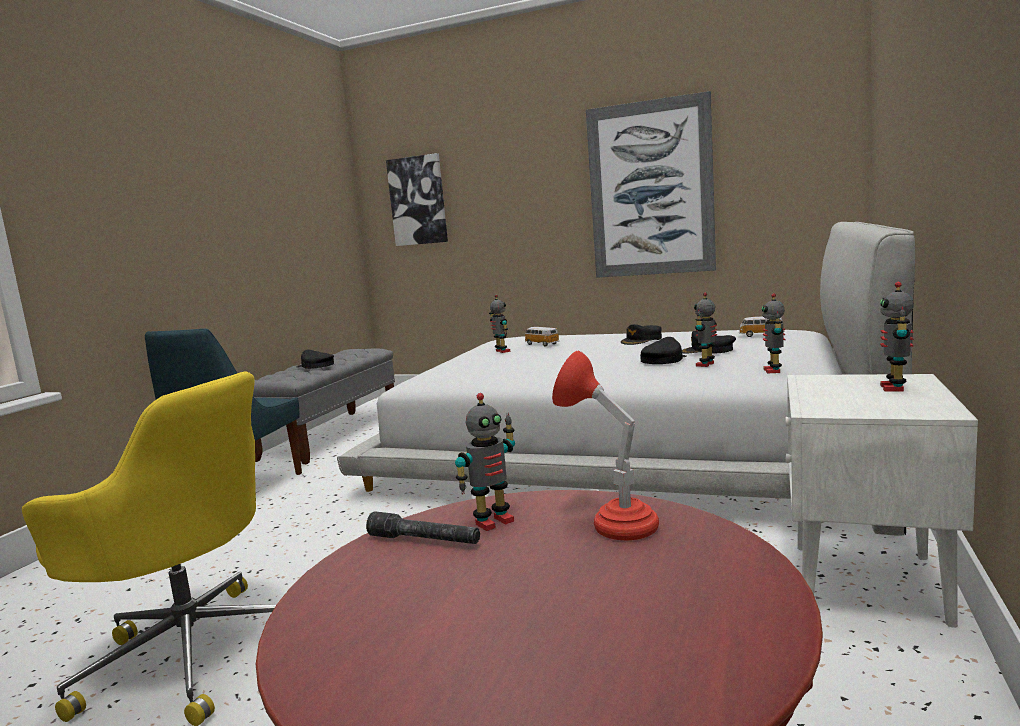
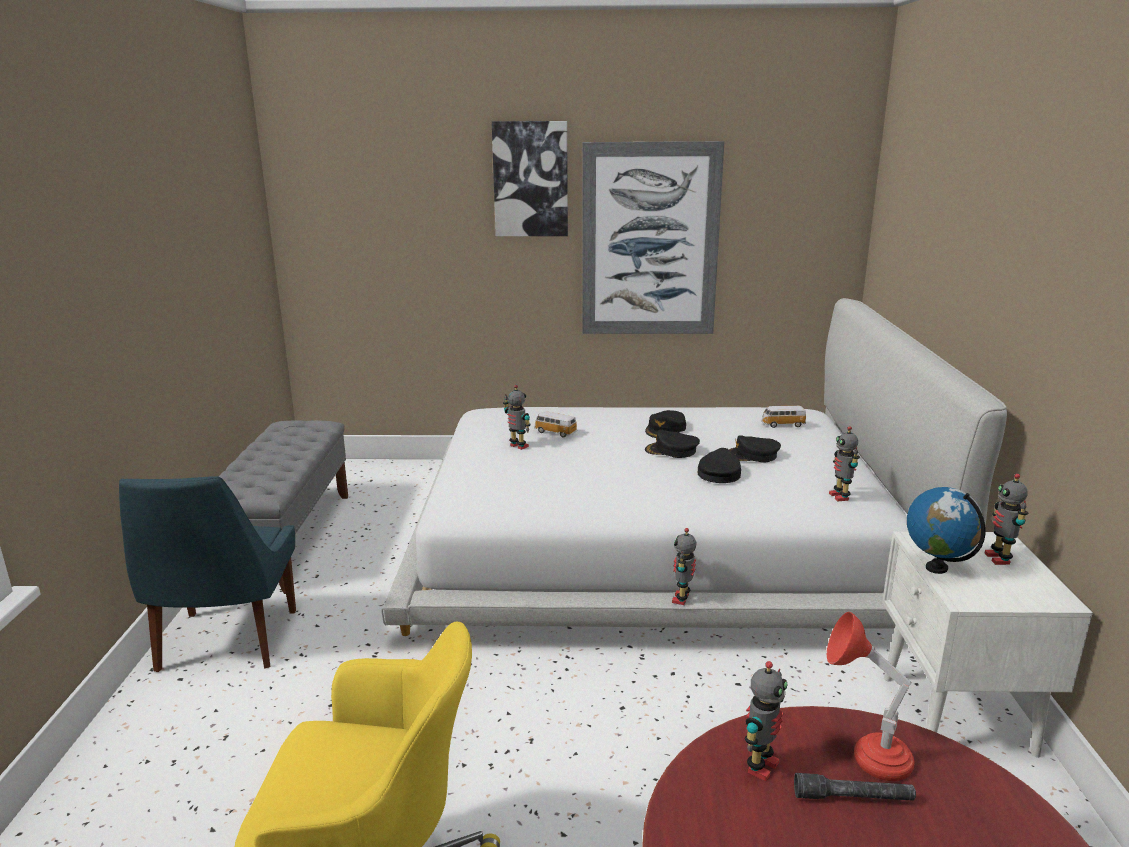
camera: 20 degrees left, 10 degrees up
(315, 366) = (272, 462): black cap -> black cap (671, 451)
(418, 200) = (358, 226): picture -> picture (530, 179)
(424, 540) = (720, 803): grey flashlight -> grey flashlight (853, 797)
(706, 364) = (770, 484): toy robot -> toy robot (682, 599)
(809, 393) = (937, 568): none -> globe

